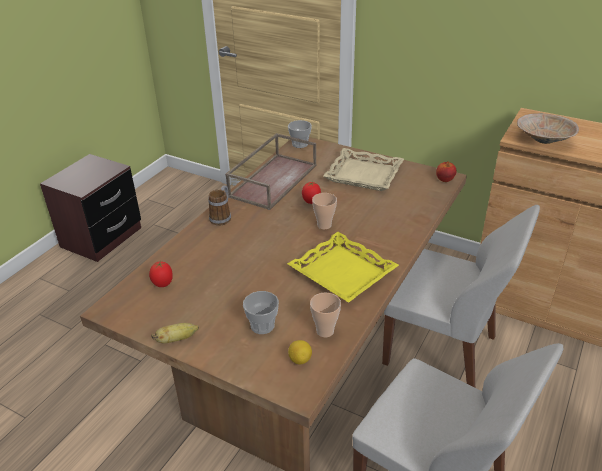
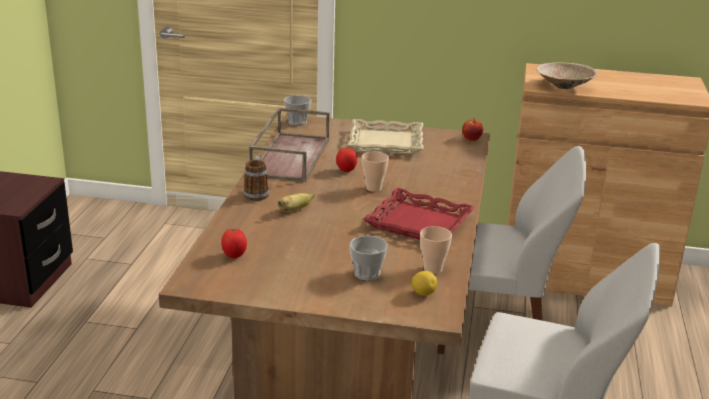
camera: 20 degrees left, 10 degrees down
(177, 339) = (285, 297): banana -> banana (294, 210)
(343, 272) = (419, 223): yellow tray -> red tray

